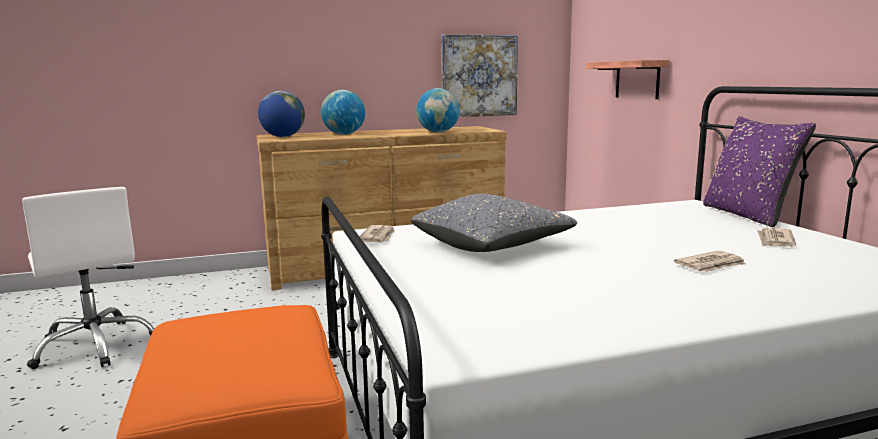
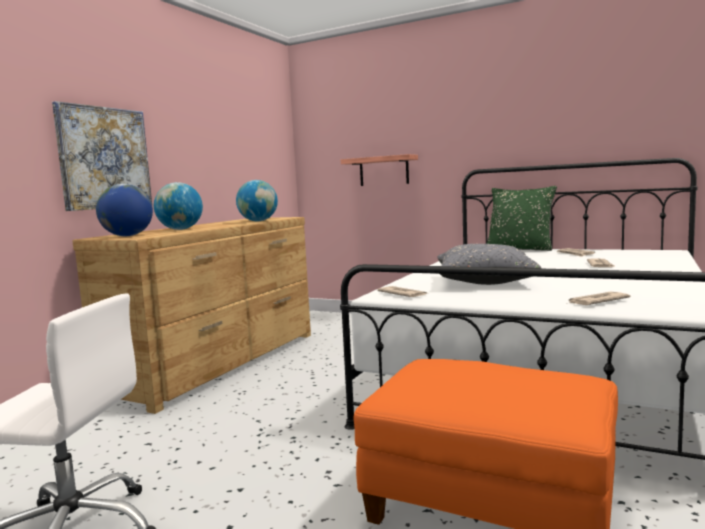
camera: 45 degrees left, 5 degrees down
(452, 302) = (596, 301): none -> newspaper
(479, 76) = (245, 172): picture -> picture (104, 158)
(747, 215) = (520, 249): purple pillow -> green pillow

